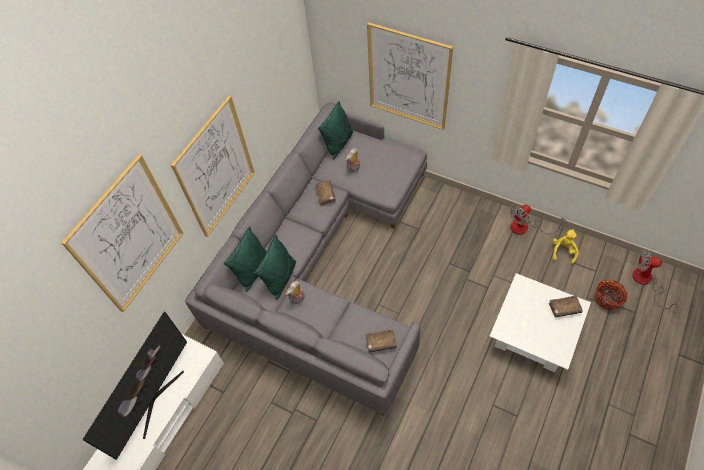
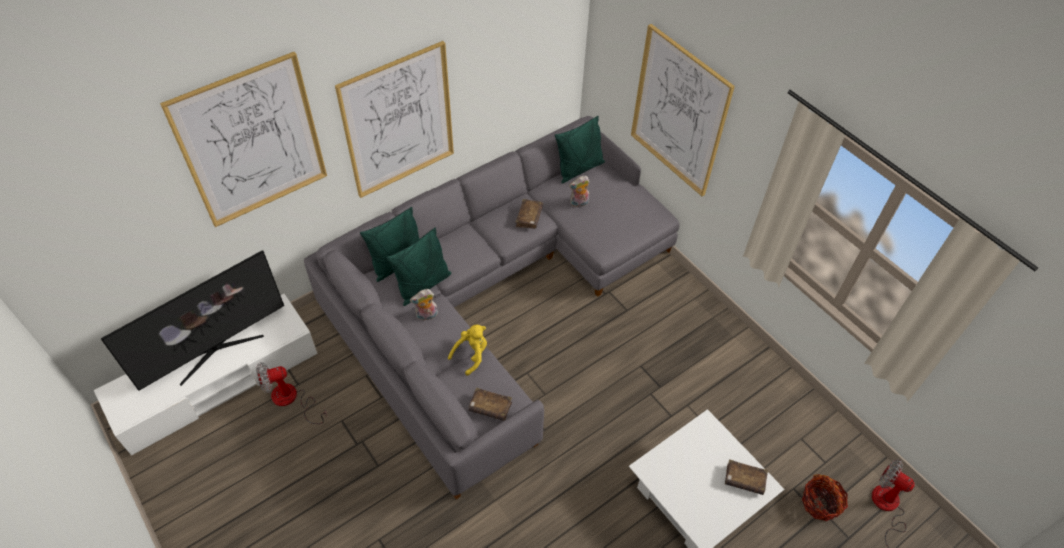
camera: 20 degrees right, 5 degrees down
(526, 227) = (763, 368): fan -> fan (291, 400)
(563, 251) = (795, 418): yellow plush toy -> yellow plush toy (471, 355)

